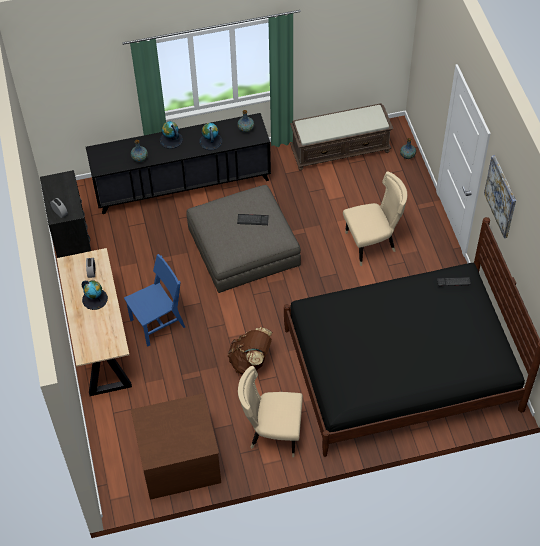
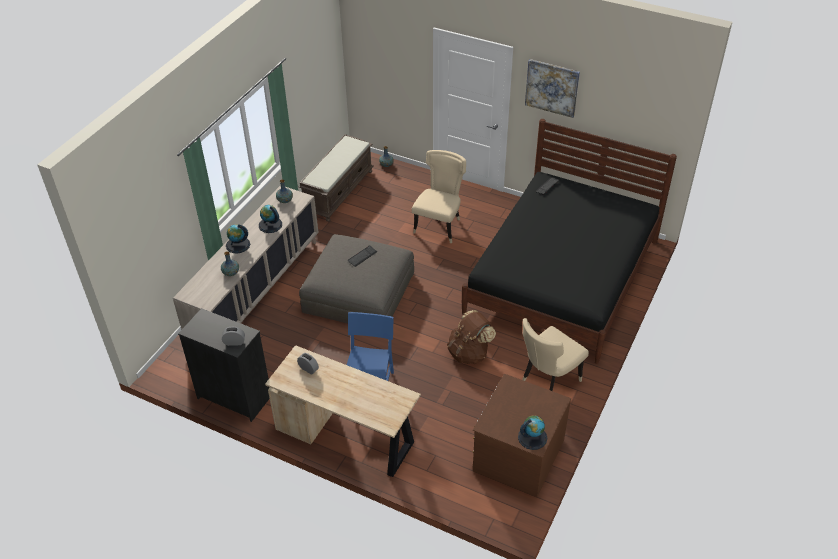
camera: 50 degrees left, 10 degrees down
(95, 299) = (339, 383): globe -> globe (532, 437)
(182, 184) = (256, 290): black cabinet -> beige cabinet

